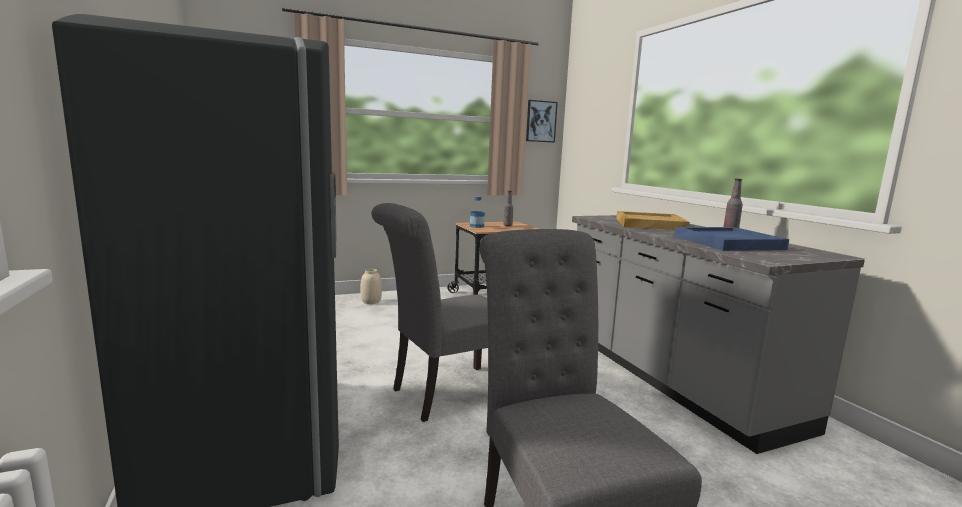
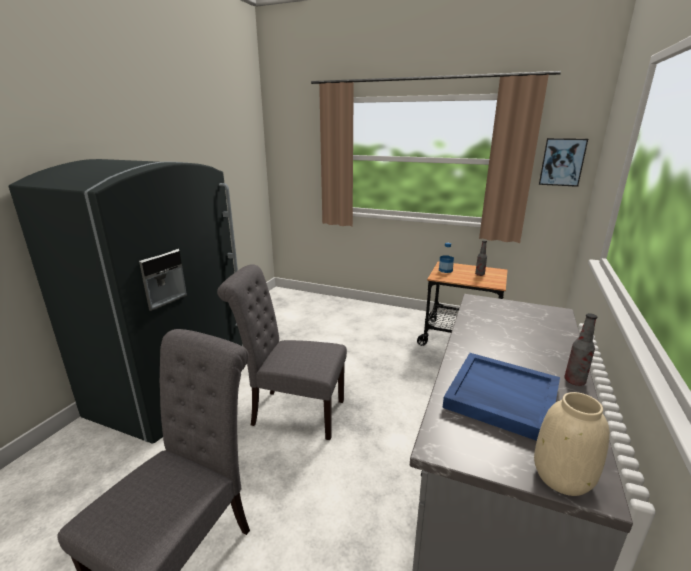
camera: 45 degrees right, 10 degrees up
(370, 301) = (360, 311): beige vase -> beige vase (561, 476)
(649, 224) = (511, 330): beige tray -> none

